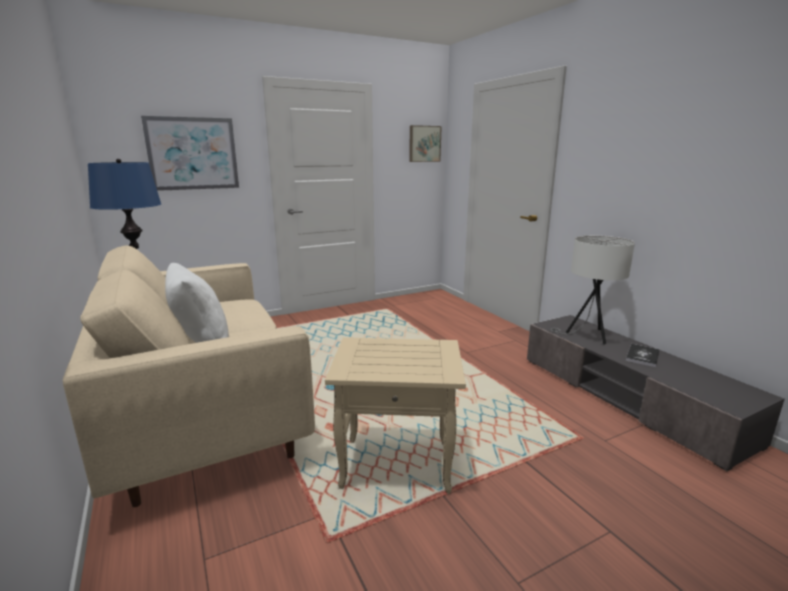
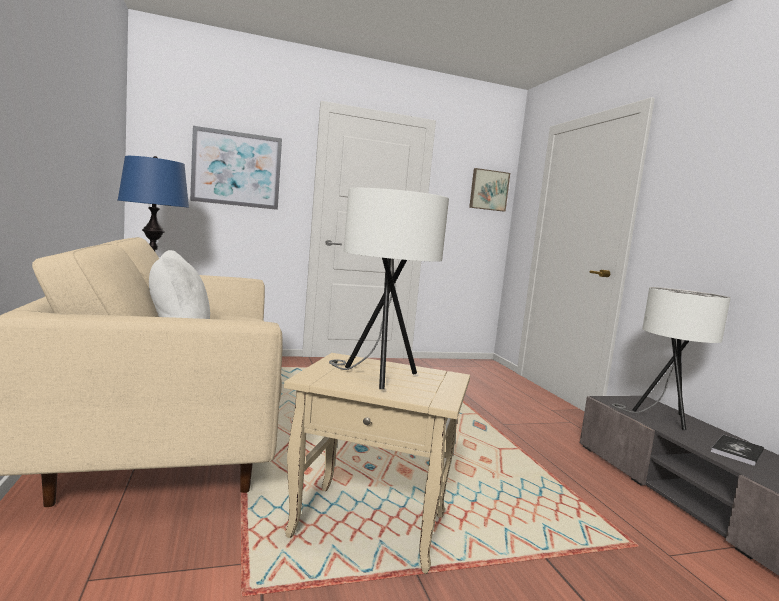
camera: 10 degrees right, 10 degrees down
(392, 359) = (377, 377): none -> white table lamp

